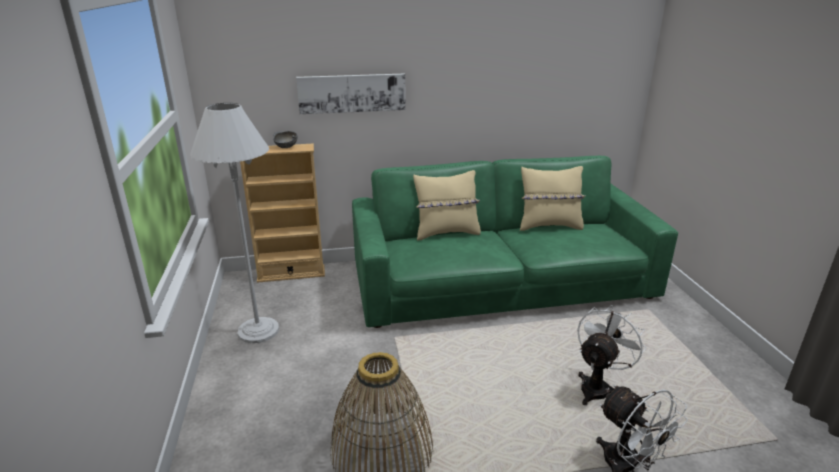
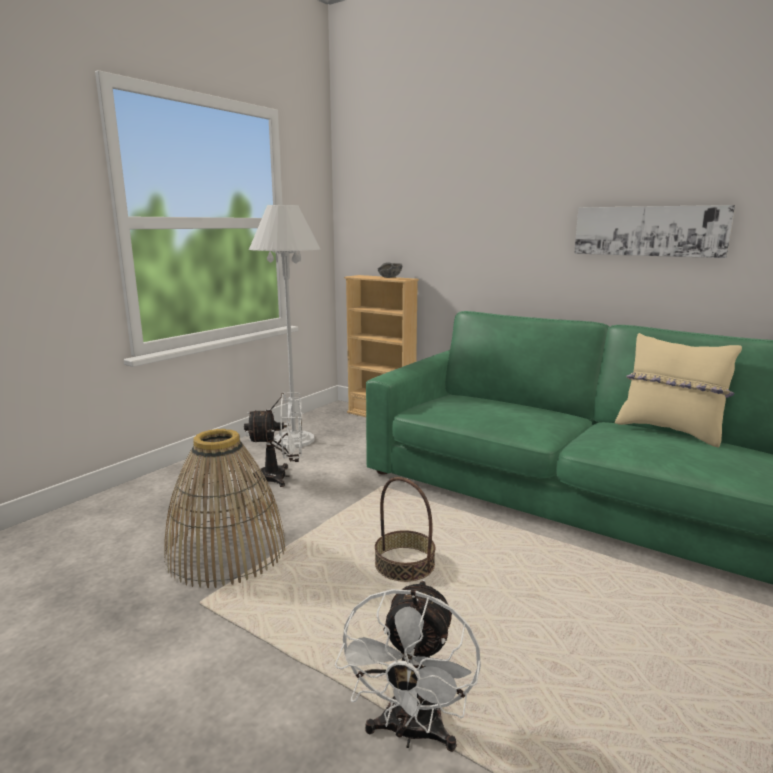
camera: 45 degrees right, 10 degrees down
(352, 93) = (462, 227): picture -> picture (649, 231)
(446, 233) = (518, 403): beige pillow -> none
(493, 384) = (404, 564): none -> basket
(598, 386) = (526, 637): white fan -> white fan (280, 477)

